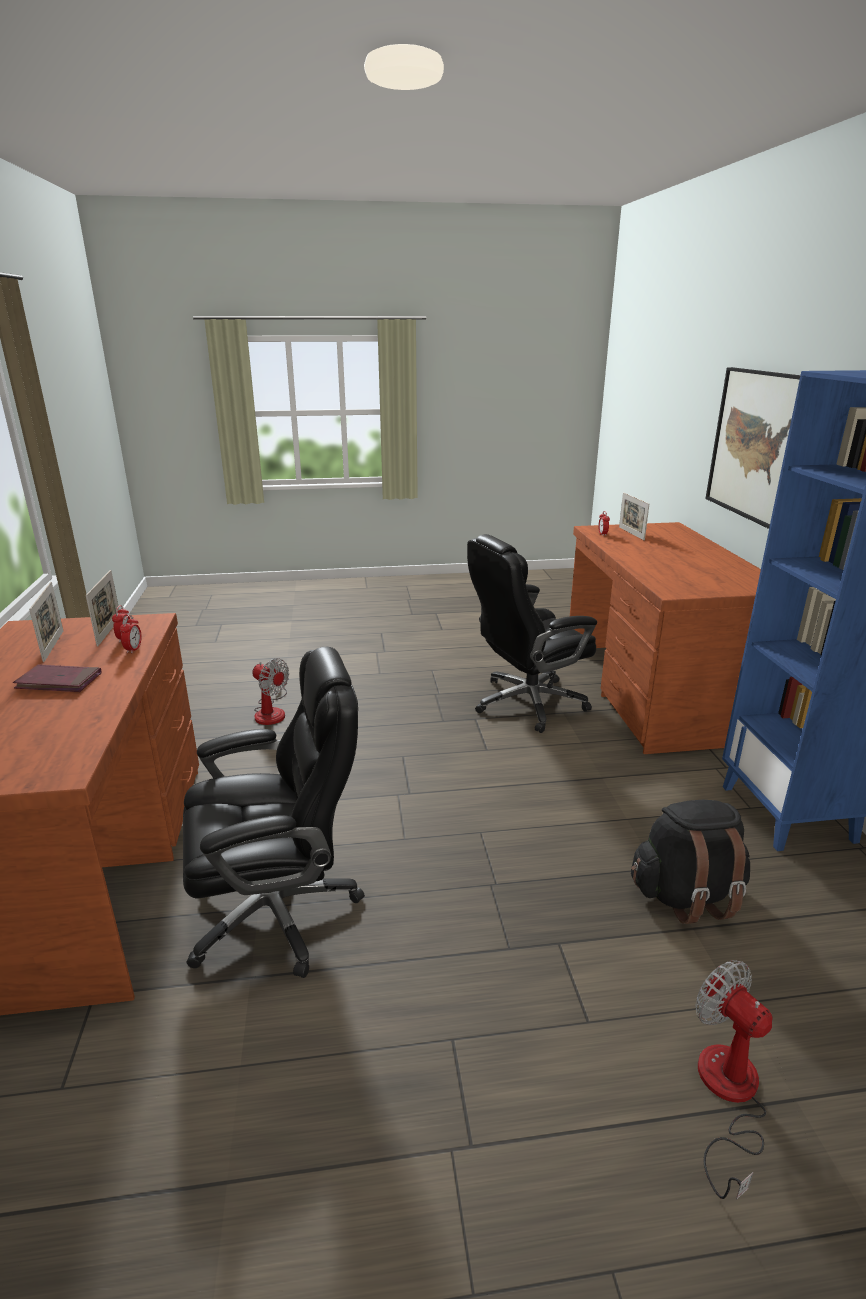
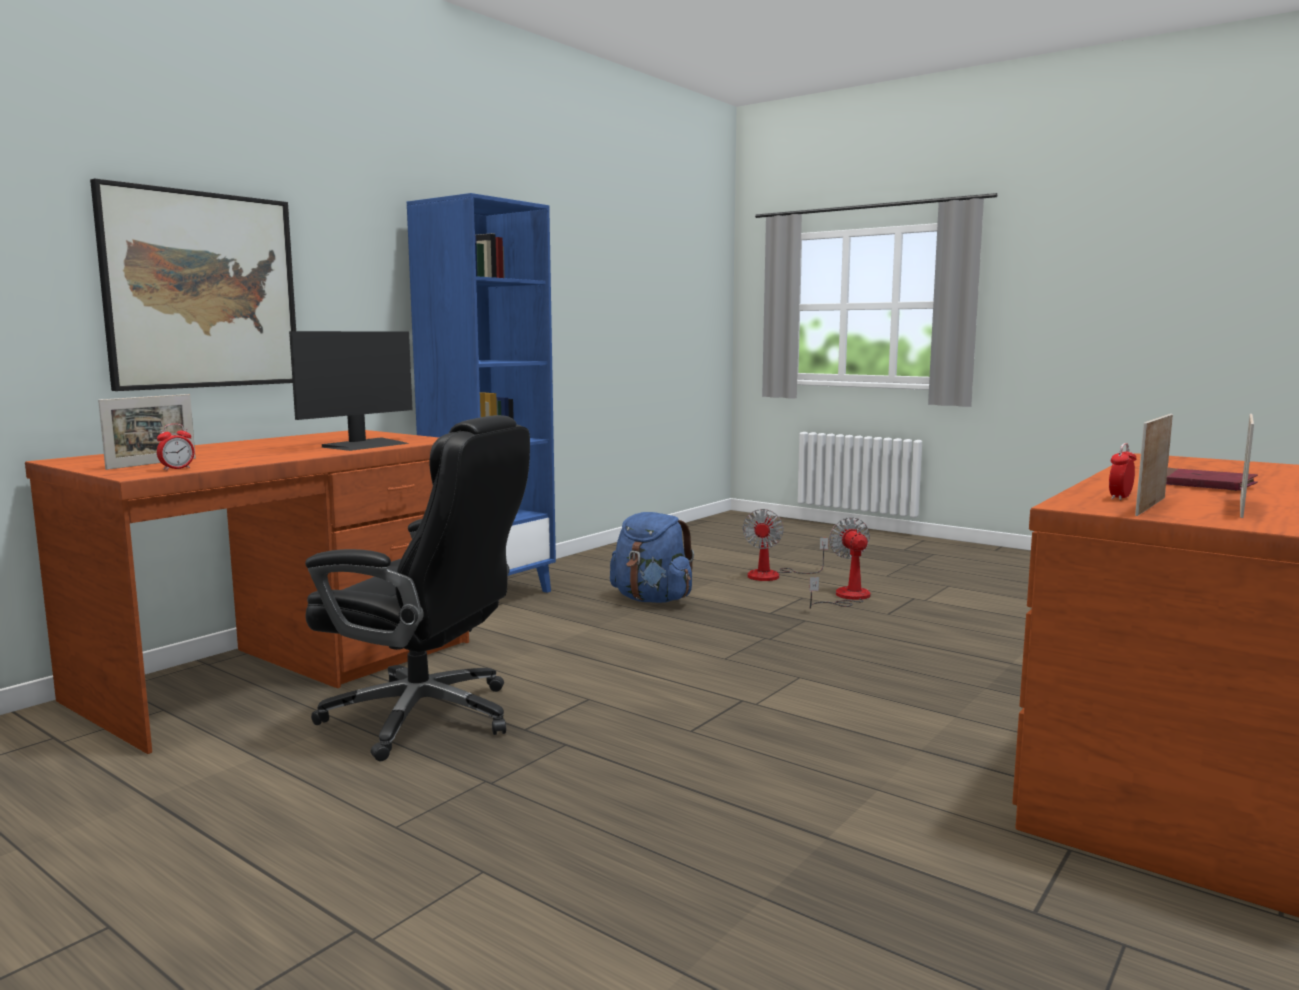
camera: 135 degrees left, 15 degrees down
(133, 649) = (1104, 489): alarm clock -> none
(271, 711) = (801, 889): fan -> fan (845, 597)
(278, 911) = (967, 680): black office chair -> none
(663, 573) = (365, 445): none -> monitor
(686, 895) = (652, 599): black backpack -> blue backpack

